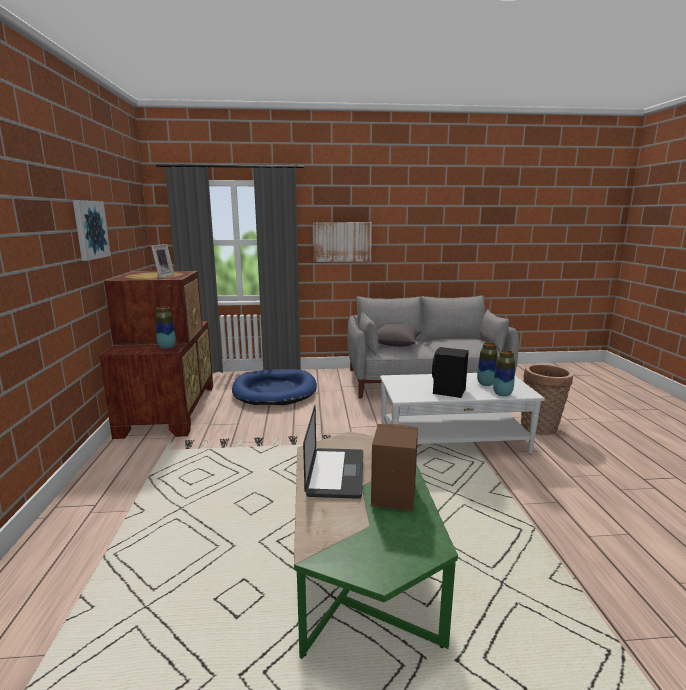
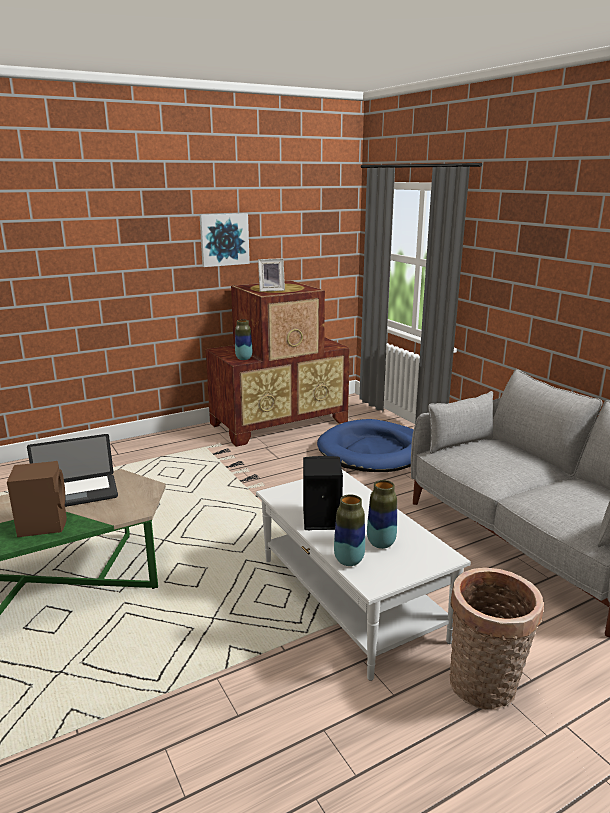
camera: 65 degrees right, 5 degrees up
(342, 241) = (523, 280): picture -> none
(395, 344) = (486, 455): grey pillow -> none

